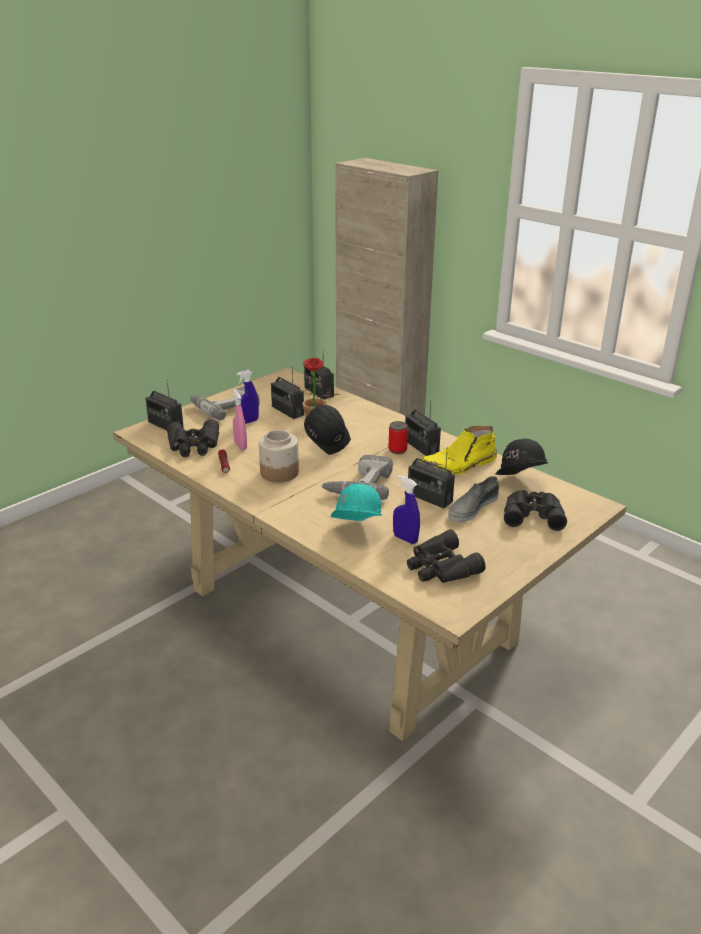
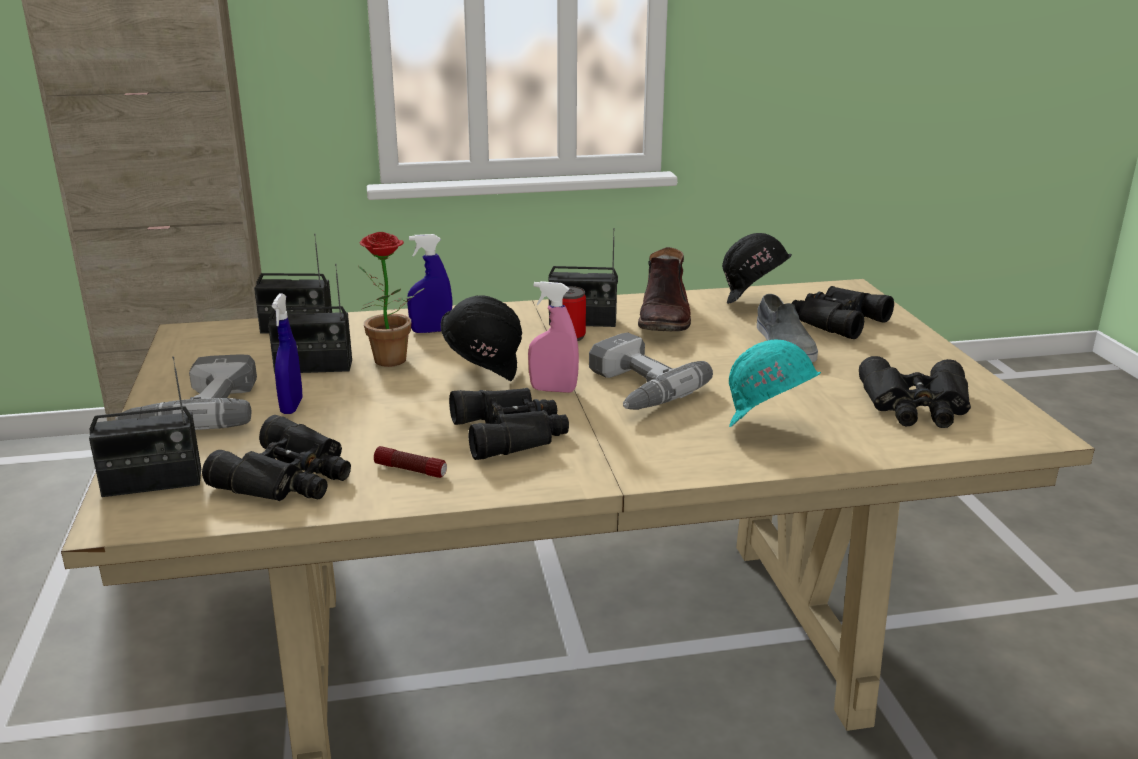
camera: 55 degrees left, 5 degrees down
(240, 445) = (365, 436): pink spray bottle -> pink spray bottle (553, 390)
(279, 473) = (512, 432): jar -> black binoculars
(405, 539) = (822, 405): blue spray bottle -> blue spray bottle (431, 331)
(429, 497) = (728, 358): radio -> none
(459, 465) = (665, 317): yellow boot -> brown boot

